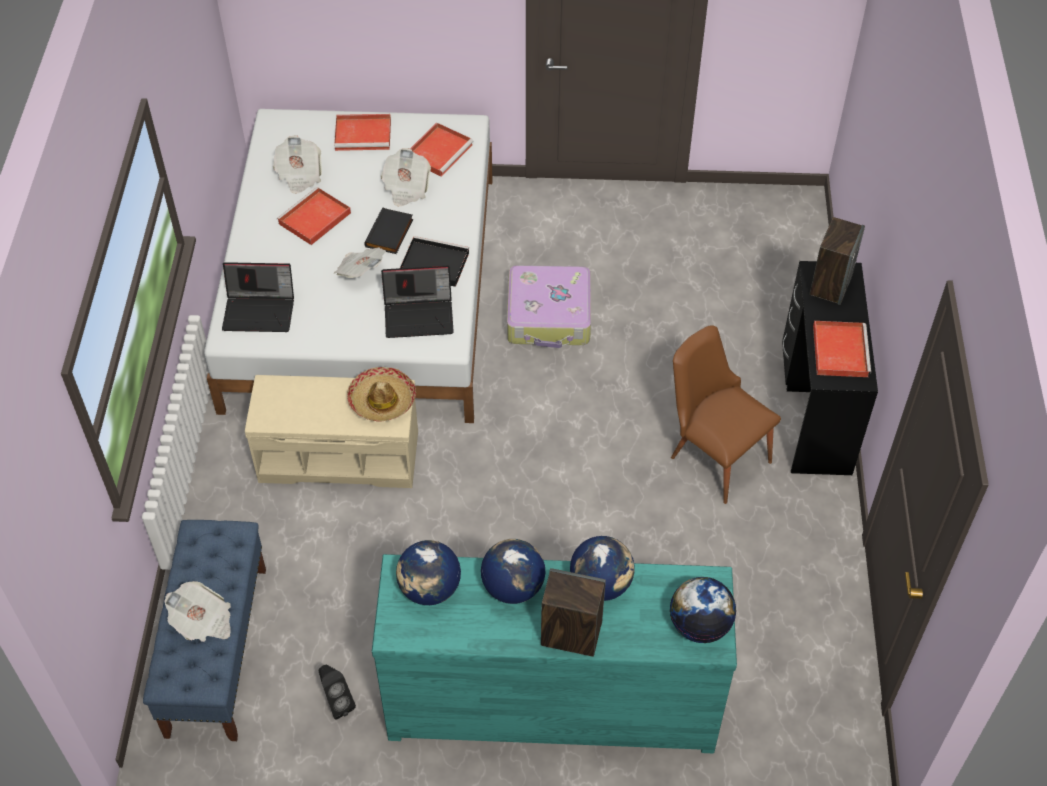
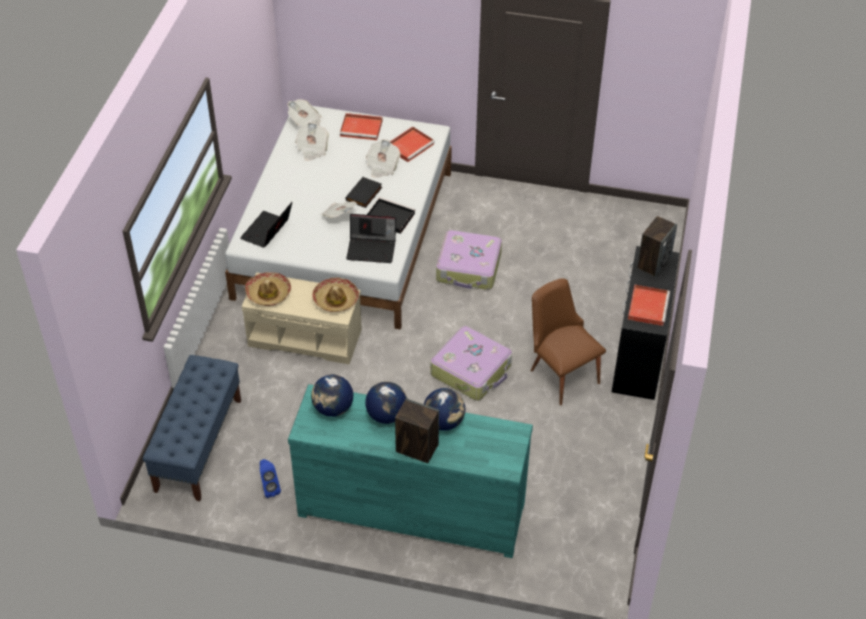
camera: 10 degrees right, 5 degrees down
(203, 622) = (190, 417): newspaper -> newspaper (305, 122)
(260, 311) = (267, 232): laptop -> laptop turned 105 degrees clockwise
(281, 405) = (268, 293): none -> hat
(314, 219) = (315, 178): red tray -> none
(337, 703) = (269, 488): black speaker -> blue speaker
(589, 470) = (472, 370): none -> suitcase
(699, 625) = (502, 455): globe -> none

